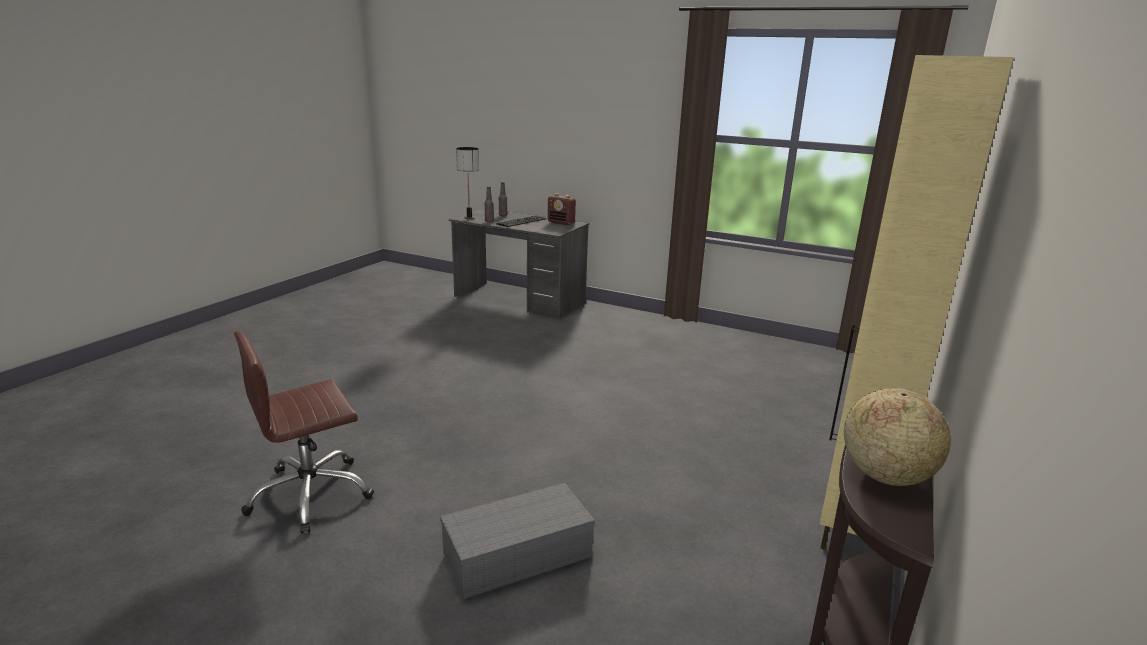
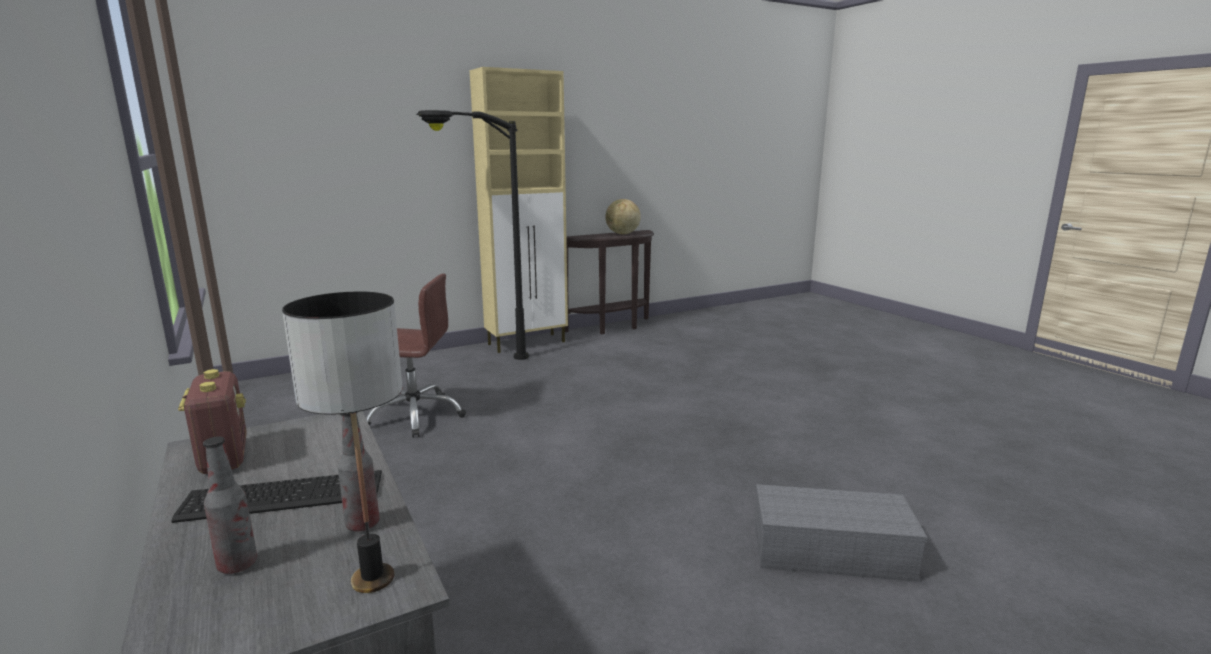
camera: 145 degrees left, 5 degrees down
(310, 494) = (862, 427): brown office chair -> brown office chair (415, 416)
(516, 556) = (724, 371): grey storage box -> grey storage box (832, 550)
(807, 450) = (473, 365): none -> black floor lamp

